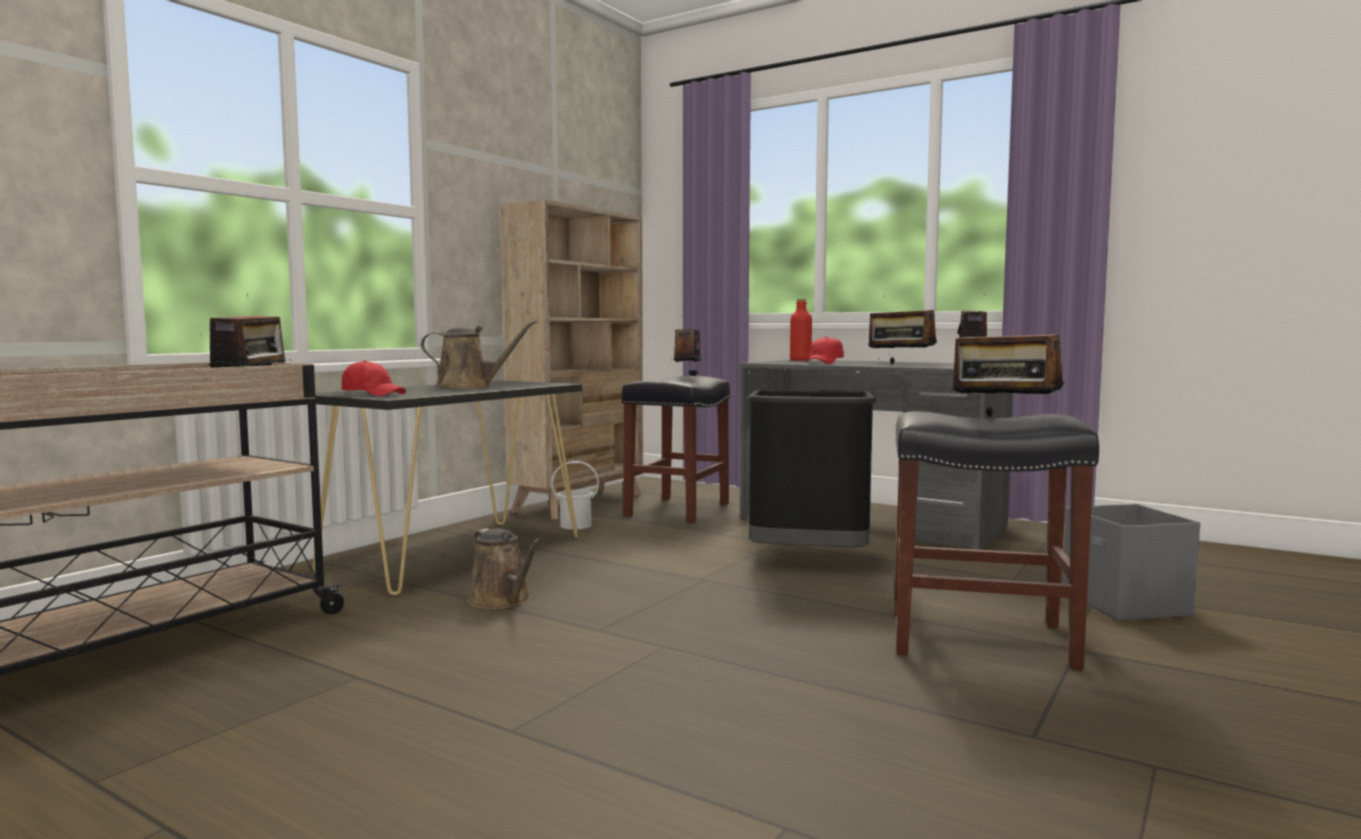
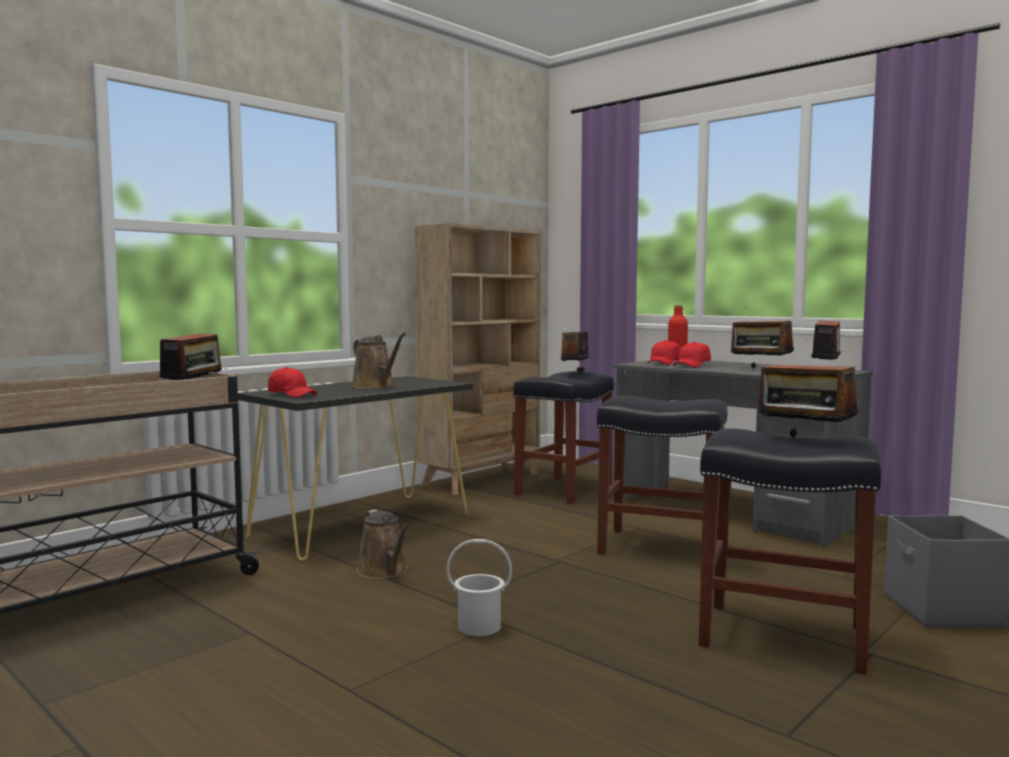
camera: 10 degrees right, 0 degrees up
(469, 387) = (375, 386): brown watering can -> brown watering can turned 45 degrees clockwise
(576, 526) = (470, 502): white bucket -> white bucket (479, 627)
(791, 361) = (664, 363): none -> red cap
(807, 561) = (658, 547): black trash can -> black stool

